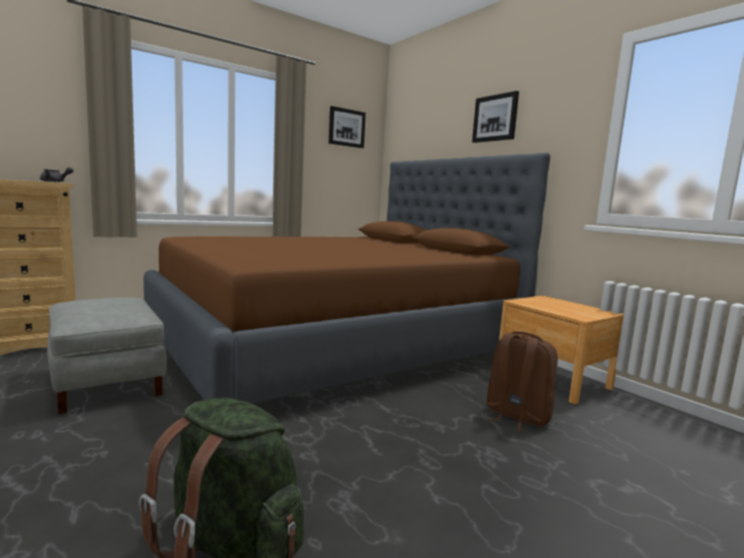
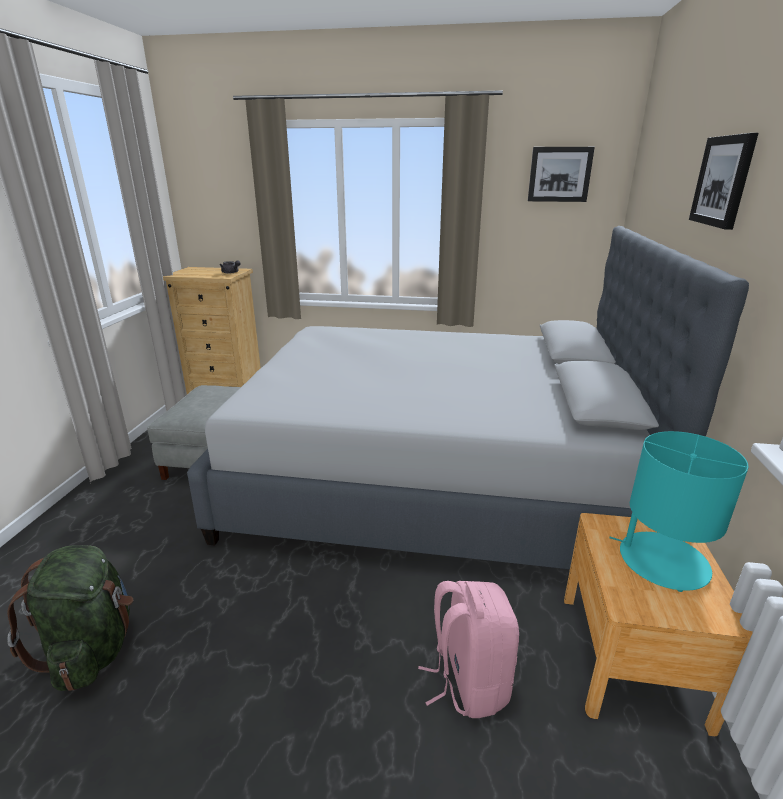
camera: 45 degrees right, 15 degrees up
(336, 345) = (431, 476): brown bed -> grey bed
(516, 416) = (468, 681): brown backpack -> pink backpack
(560, 305) = (662, 561): none -> turquoise table lamp

